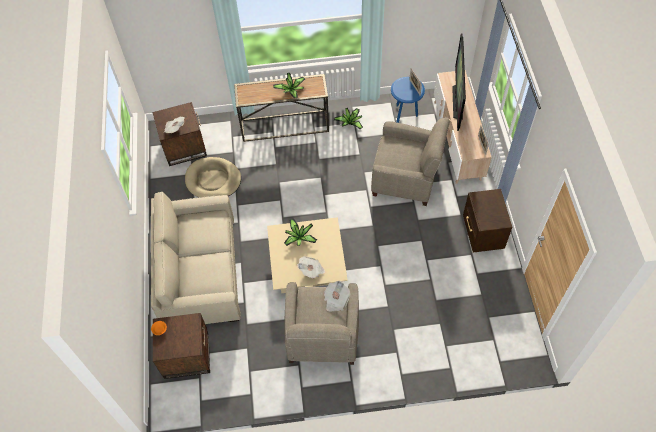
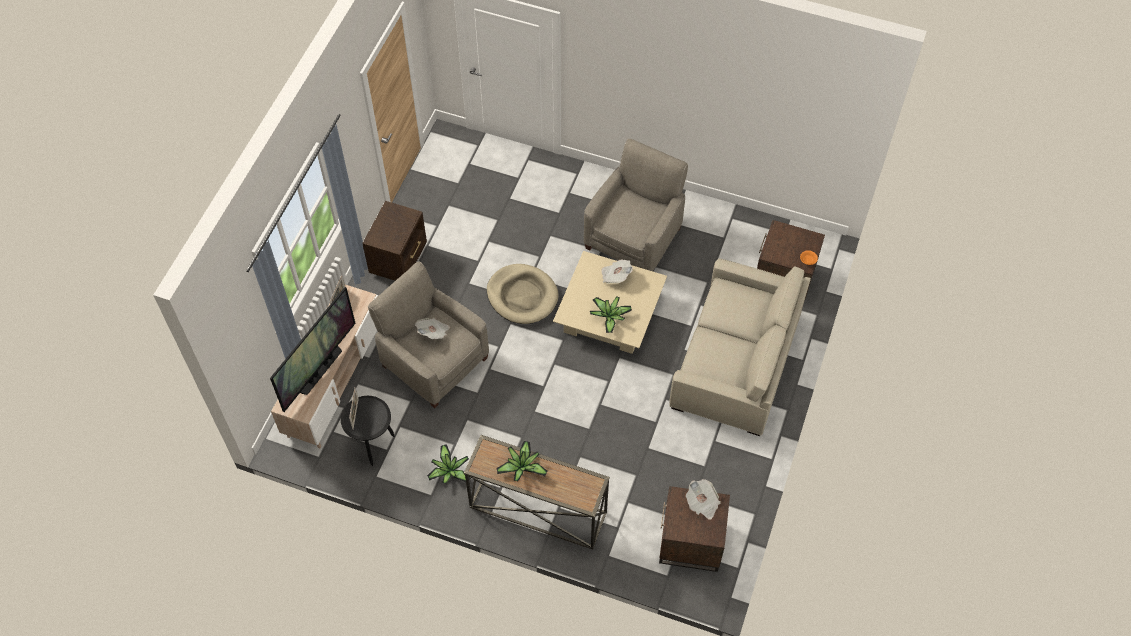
camera: 155 degrees left, 0 degrees up
(213, 180) = (672, 471): beige dog bed -> beige dog bed (522, 296)
(336, 300) = (612, 216): newspaper -> newspaper (433, 332)
(405, 116) = (373, 445): blue side table -> black side table

